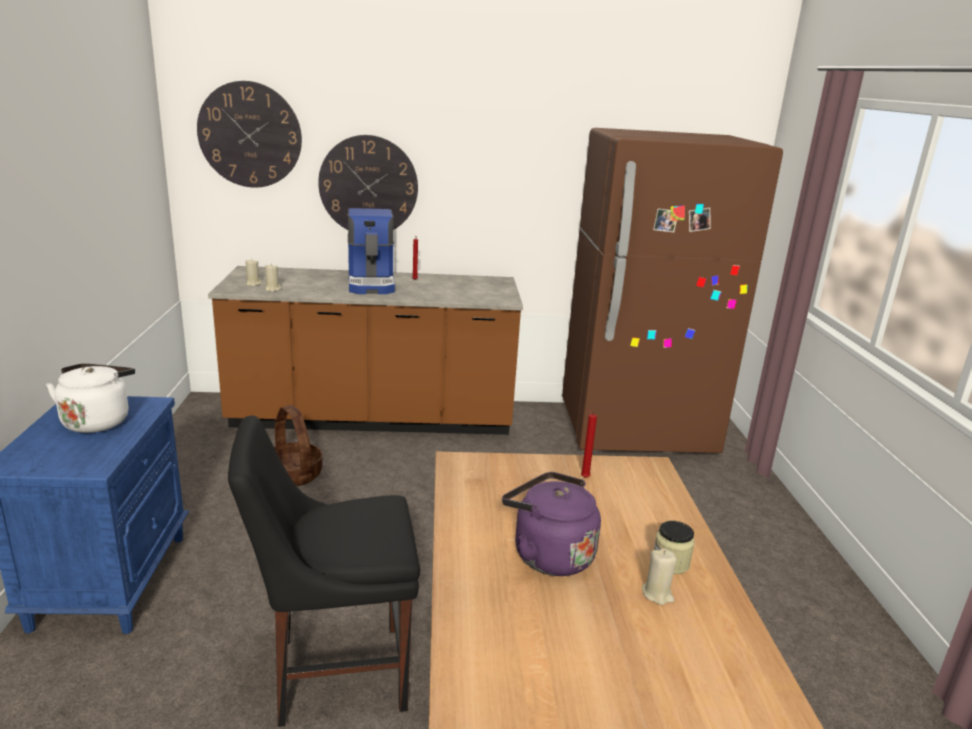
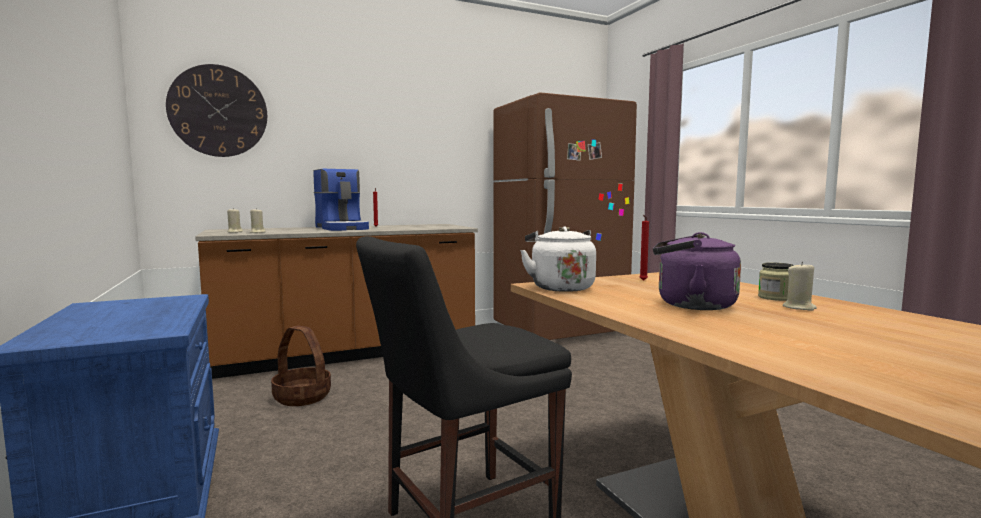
camera: 20 degrees left, 15 degrees down
(98, 421) = (133, 310): white kettle -> white kettle (560, 287)
(368, 186) = (327, 154): wall clock -> none

